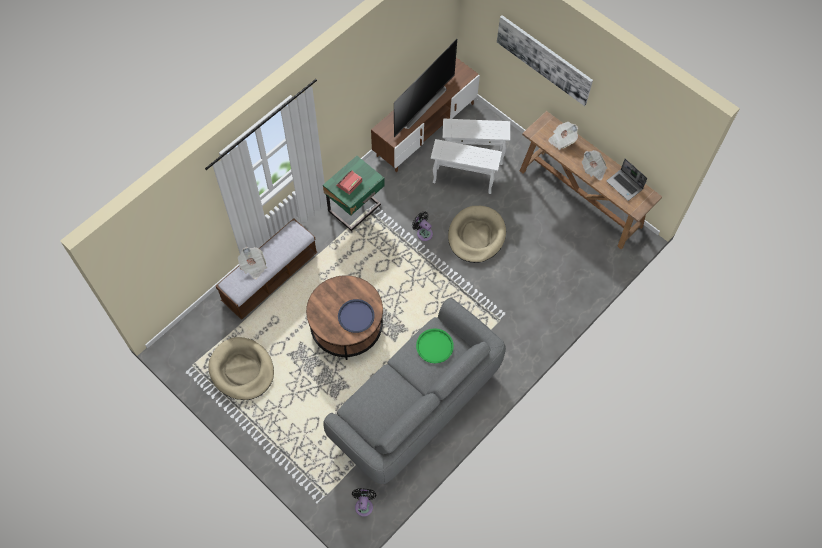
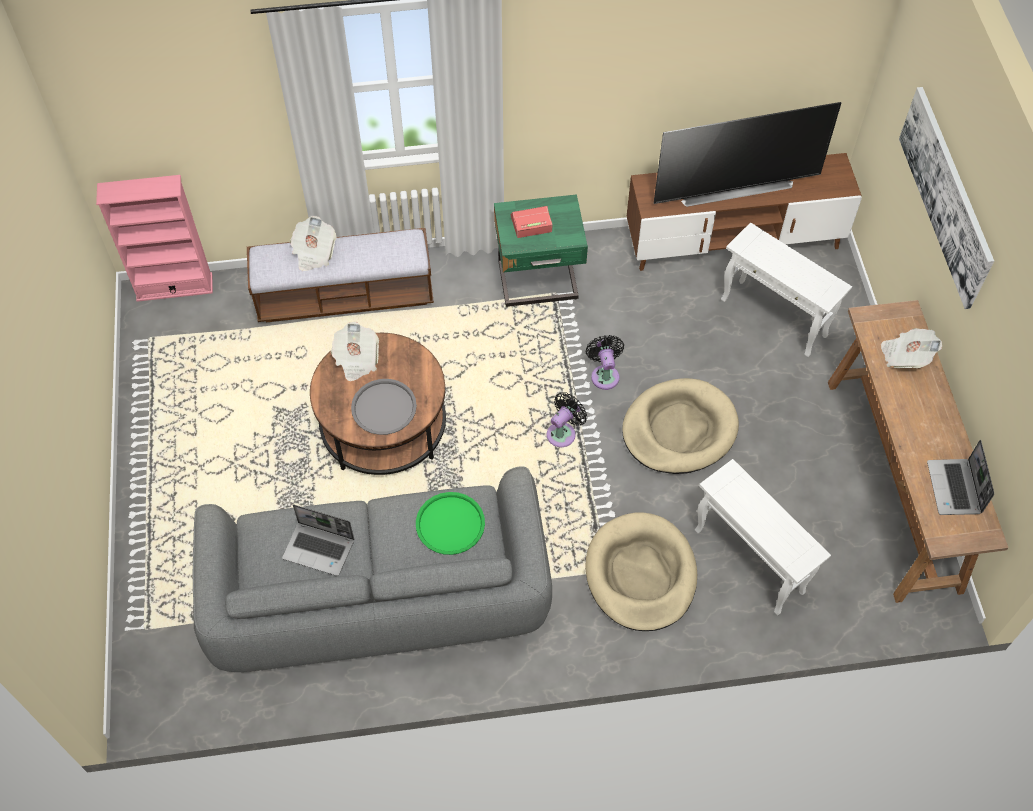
camera: 40 degrees right, 5 degrees down
(180, 331) = (174, 287): none -> pink bookcase
(242, 370) = (200, 387): beige dog bed -> beige dog bed (640, 574)
(356, 316) = (384, 407): blue tray -> grey tray
(364, 505) = (181, 682): black fan -> black fan (563, 432)
(389, 398) = (320, 549): none -> laptop
(463, 180) = (728, 342): white side table -> white side table (748, 561)
(593, 169) = (920, 430): newspaper -> newspaper (356, 360)

